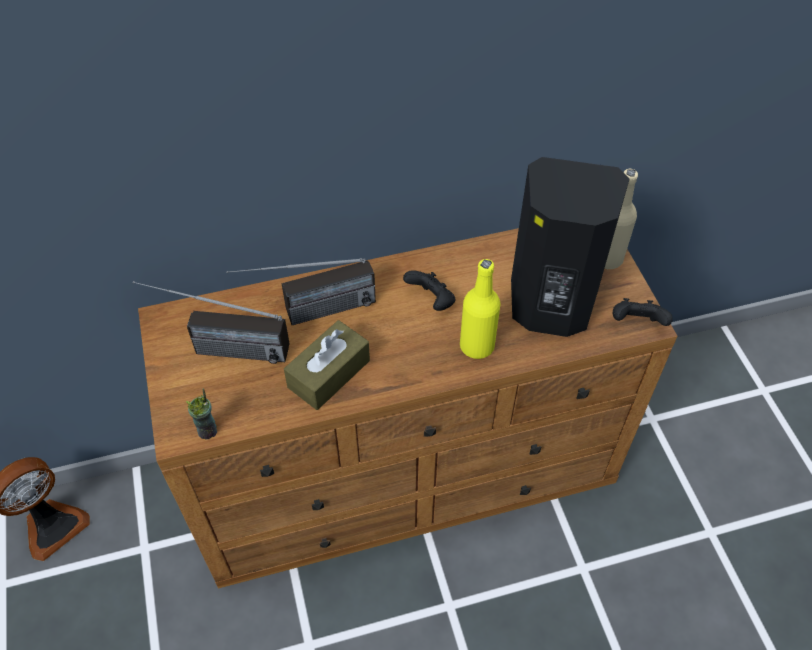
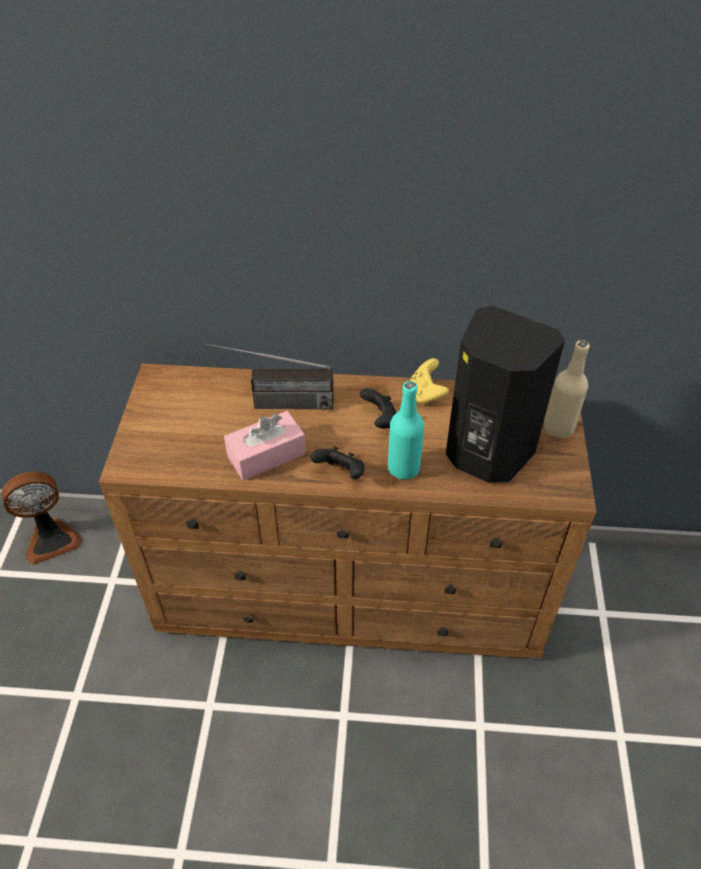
camera: 20 degrees right, 5 degrees down
(208, 430) = (148, 471): cup -> none
(218, 349) = (187, 411): radio -> none
(329, 374) = (266, 455): brown tissue box -> pink tissue box
(464, 258) = (426, 394): none -> yellow game controller
(477, 346) = (403, 468): yellow bottle -> turquoise bottle
(636, 323) = (561, 490): black game controller -> black game controller (341, 473)

